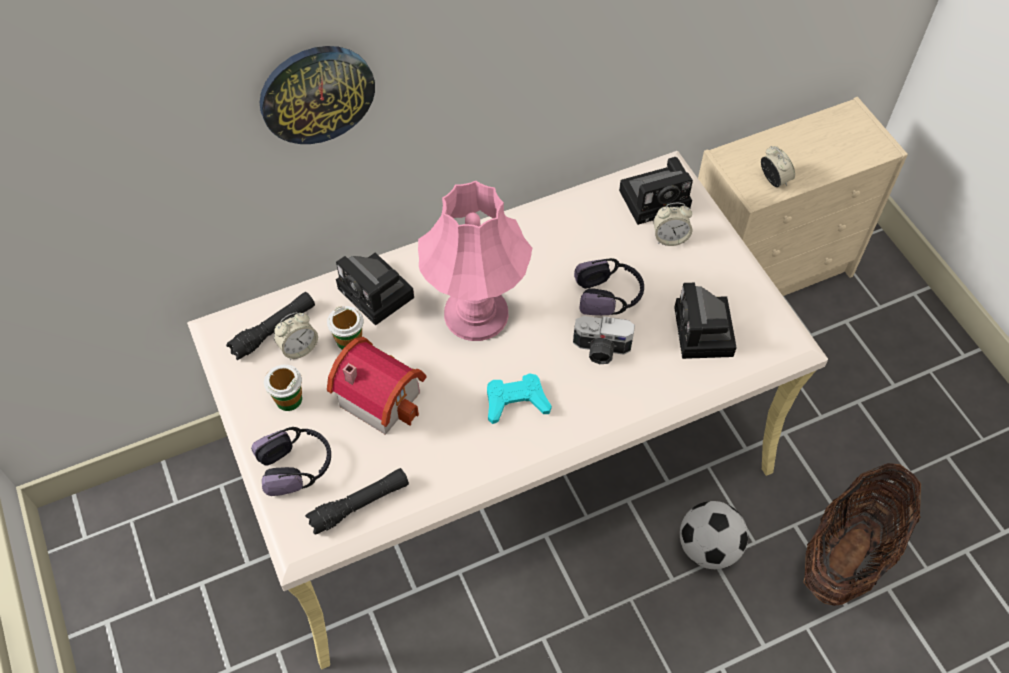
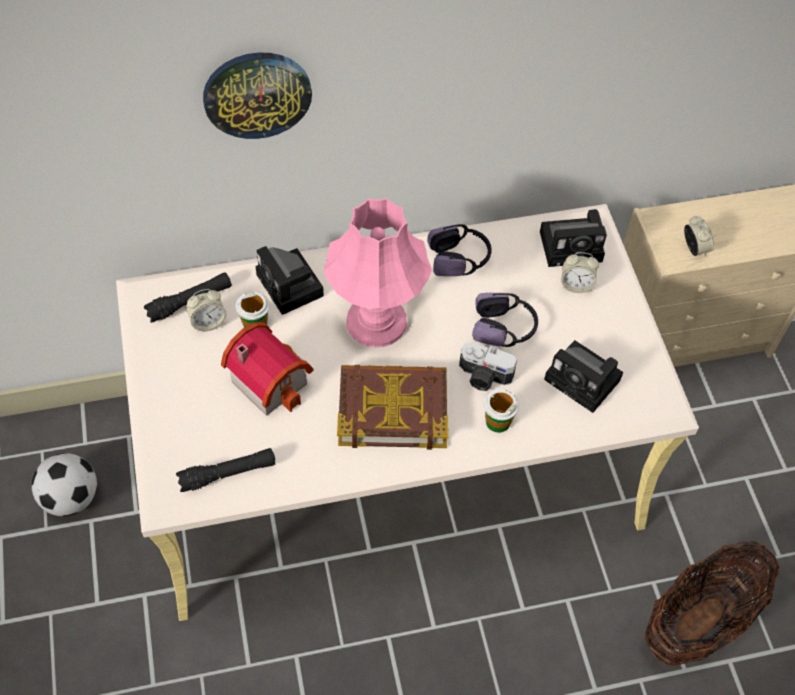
camera: 10 degrees right, 0 degrees up
(288, 399) = (188, 366): cup -> cup (497, 421)
(296, 466) = (180, 428): headphones -> headphones (459, 259)
(516, 401) = (392, 409): turquoise game controller -> book
(704, 334) = (585, 381): camera -> camera turned 60 degrees counterclockwise
(708, 548) = (564, 586): football -> football (71, 498)

